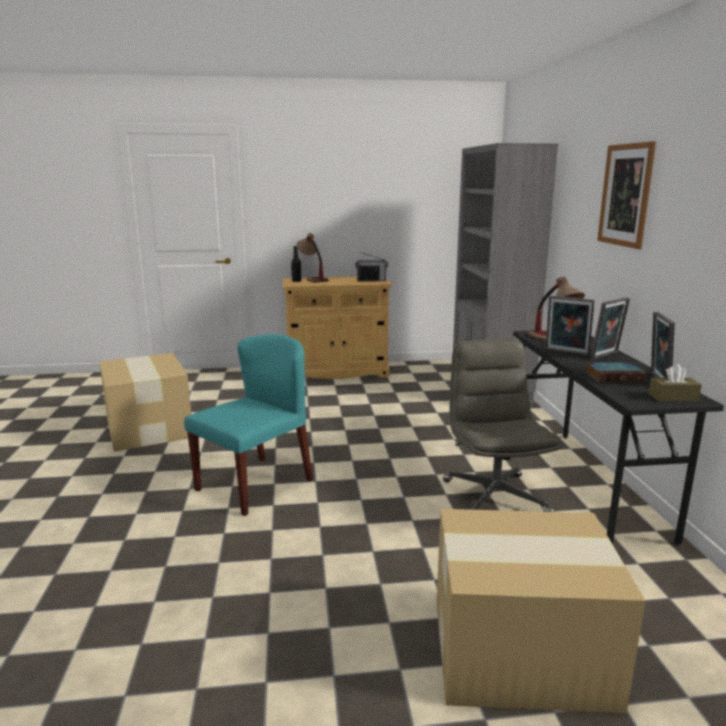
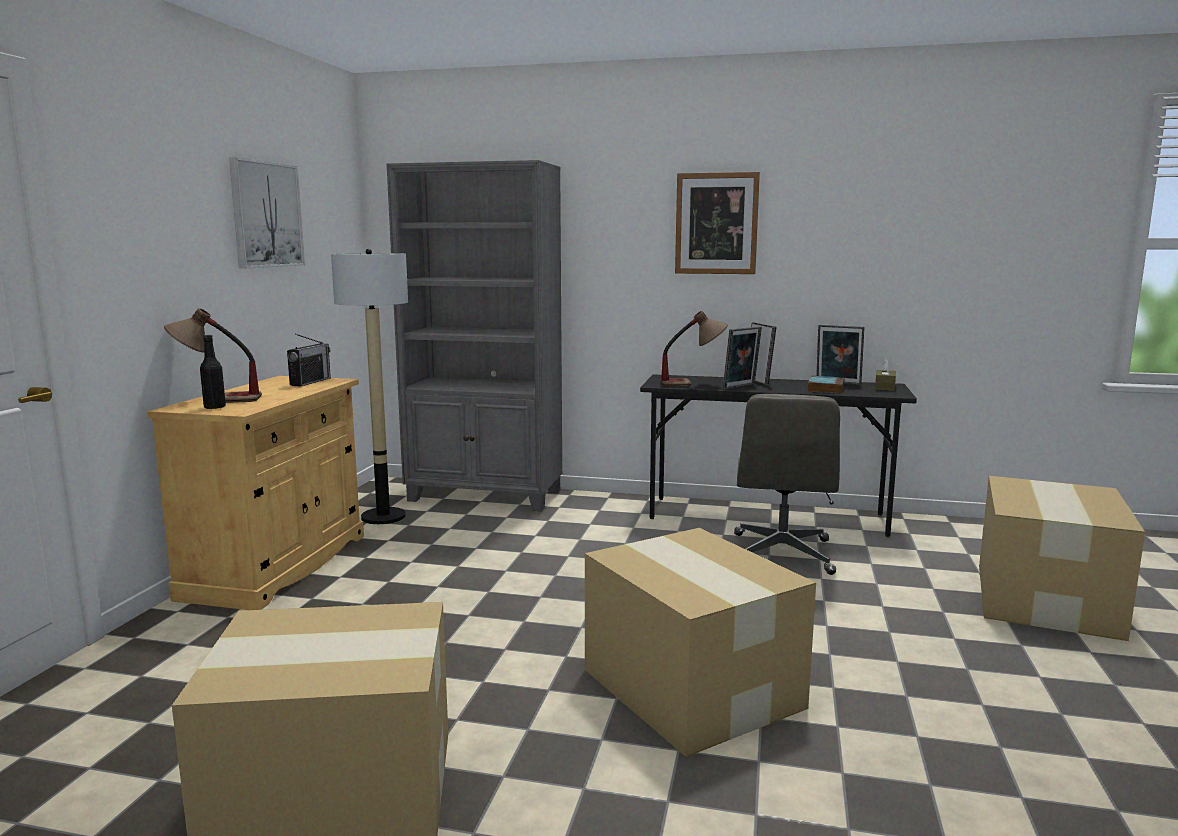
camera: 70 degrees left, 5 degrees down
(255, 484) = (691, 686): turquoise chair -> cardboard box
(389, 184) = (266, 215): none -> picture
(422, 374) = (383, 516): none -> floor lamp
(494, 497) = (782, 554): grey office chair -> grey office chair turned 90 degrees counterclockwise

